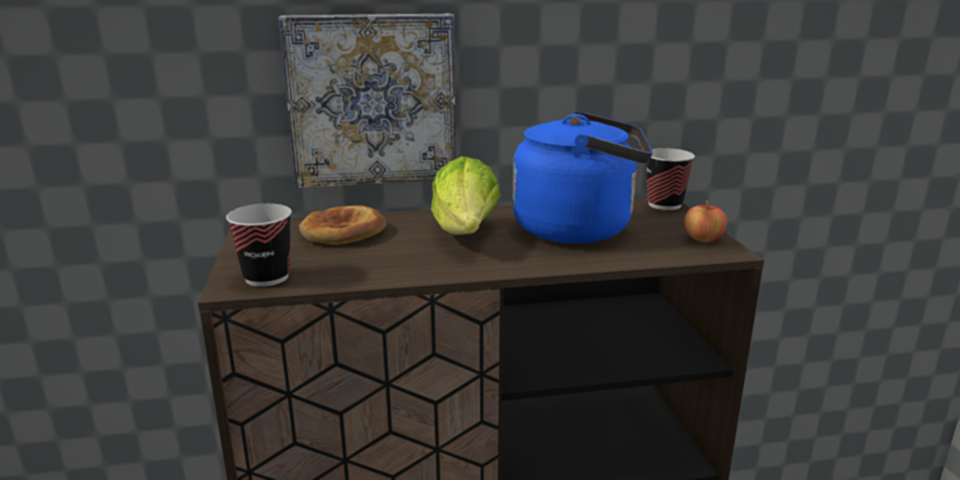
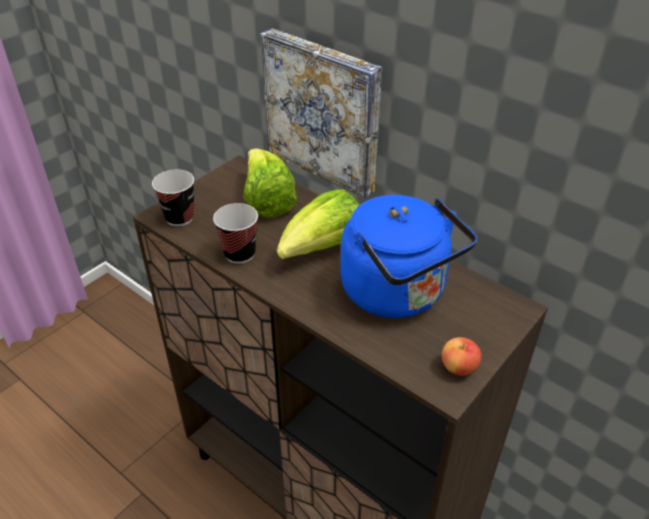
camera: 50 degrees right, 20 degrees up
(342, 232) = (267, 201): bread -> lettuce
(664, 205) = (513, 313): cup -> cup (239, 254)

